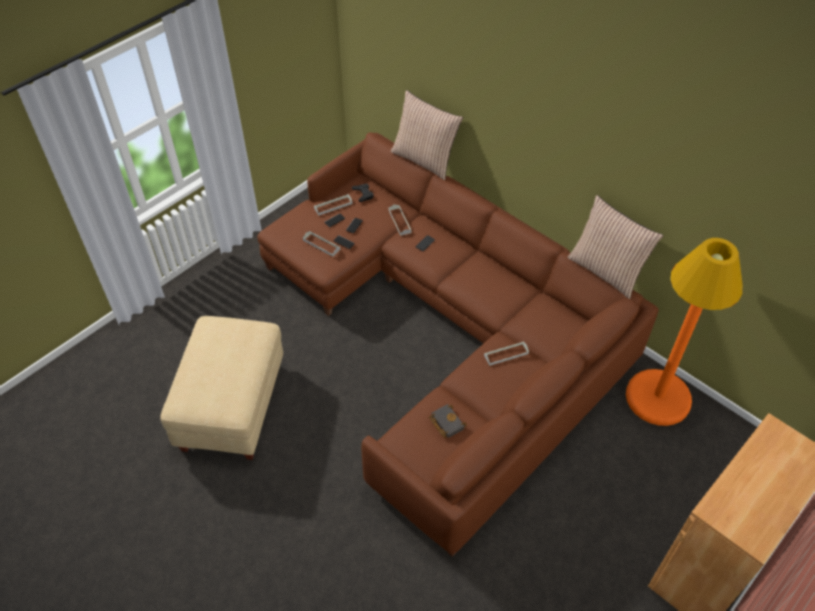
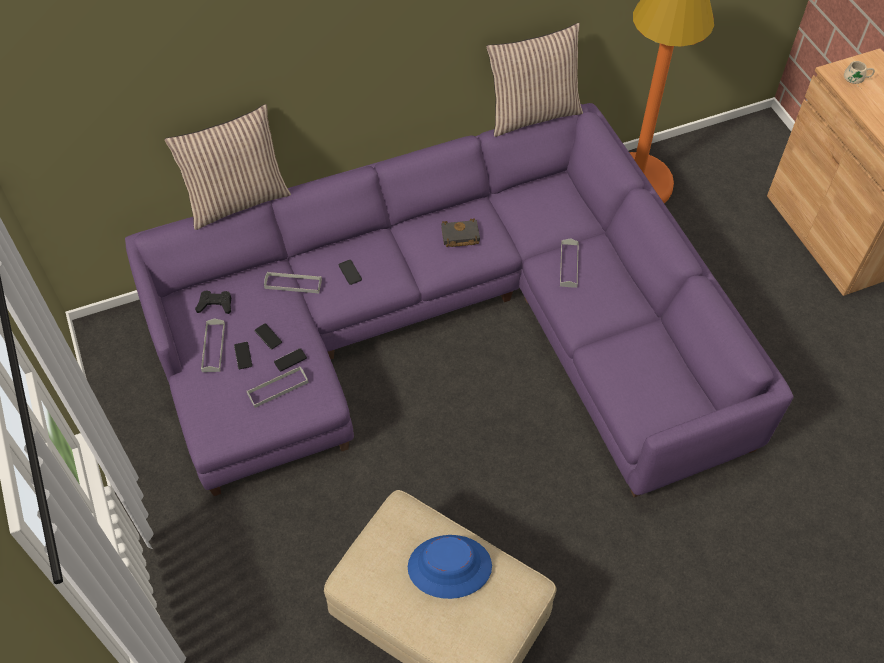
camera: 65 degrees left, 5 degrees up
(233, 367) = (449, 567): none -> blue hat
(445, 422) = (638, 361): black book -> black book (459, 236)
(450, 332) = (451, 326): brown sofa -> purple sofa
(778, 446) = (856, 79): none -> beige mug

